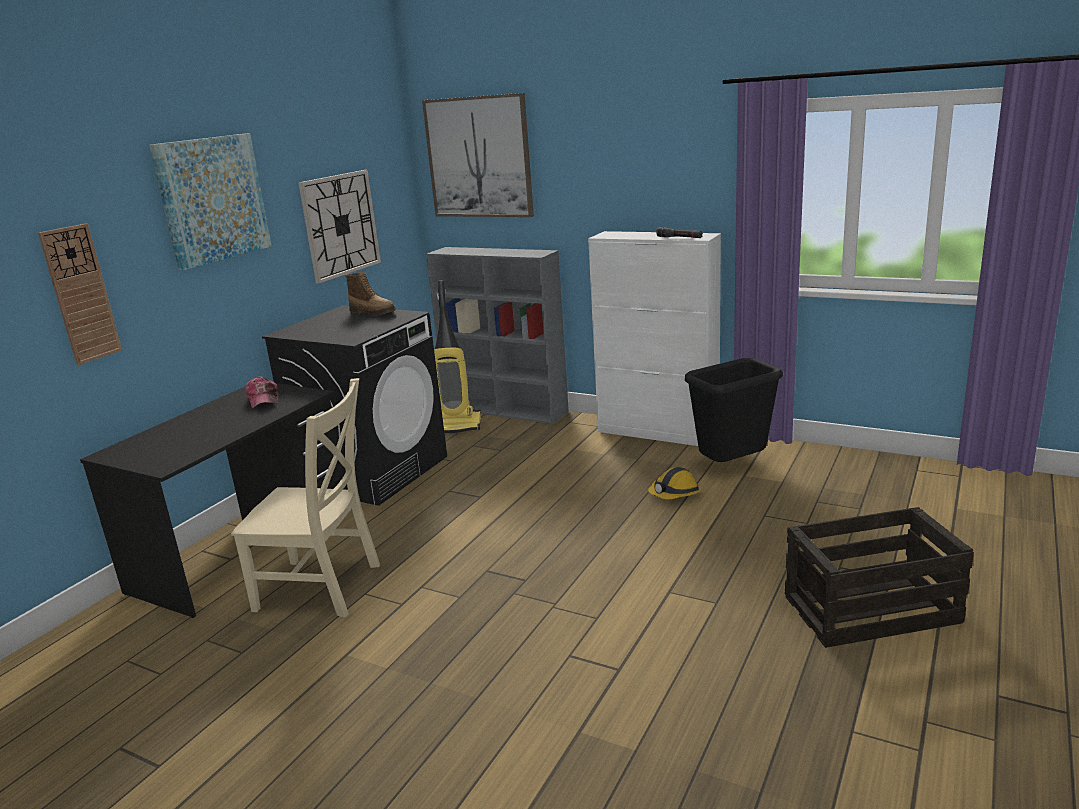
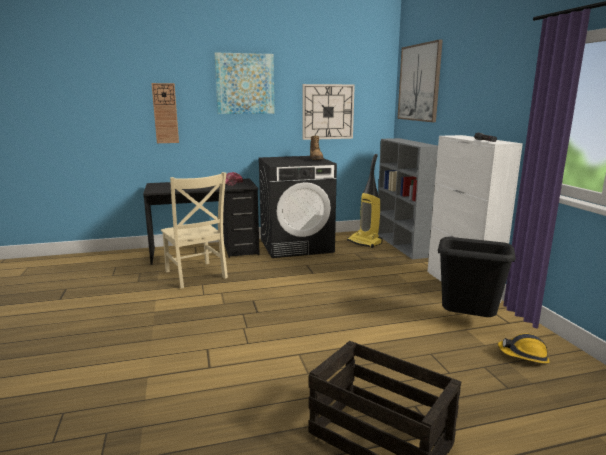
camera: 45 degrees right, 5 degrees down
(674, 494) = (402, 317): hard hat -> hard hat (523, 356)

